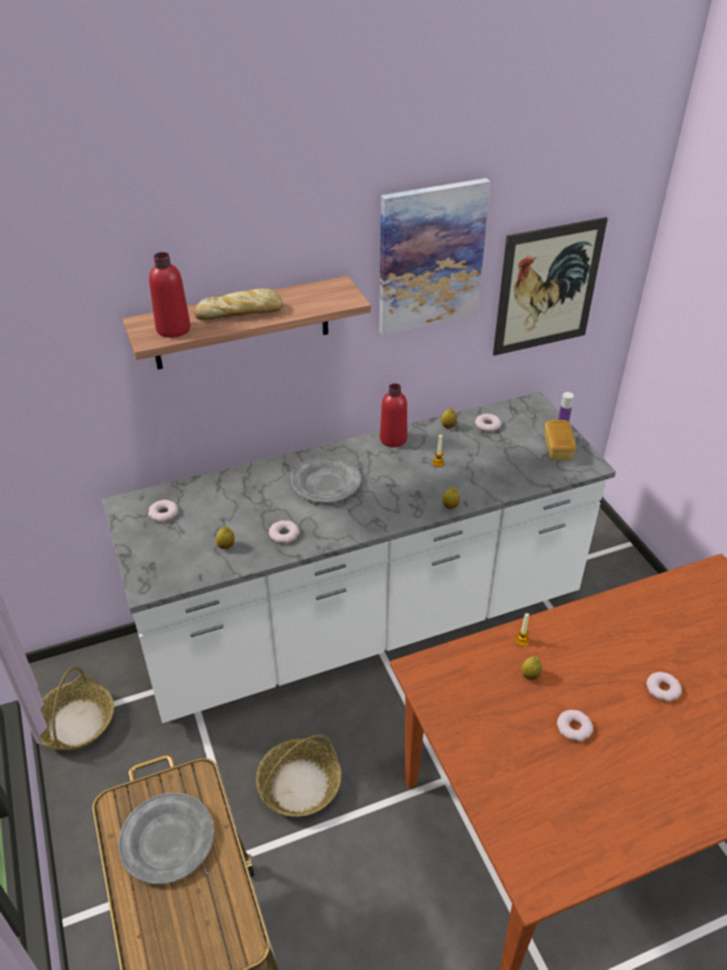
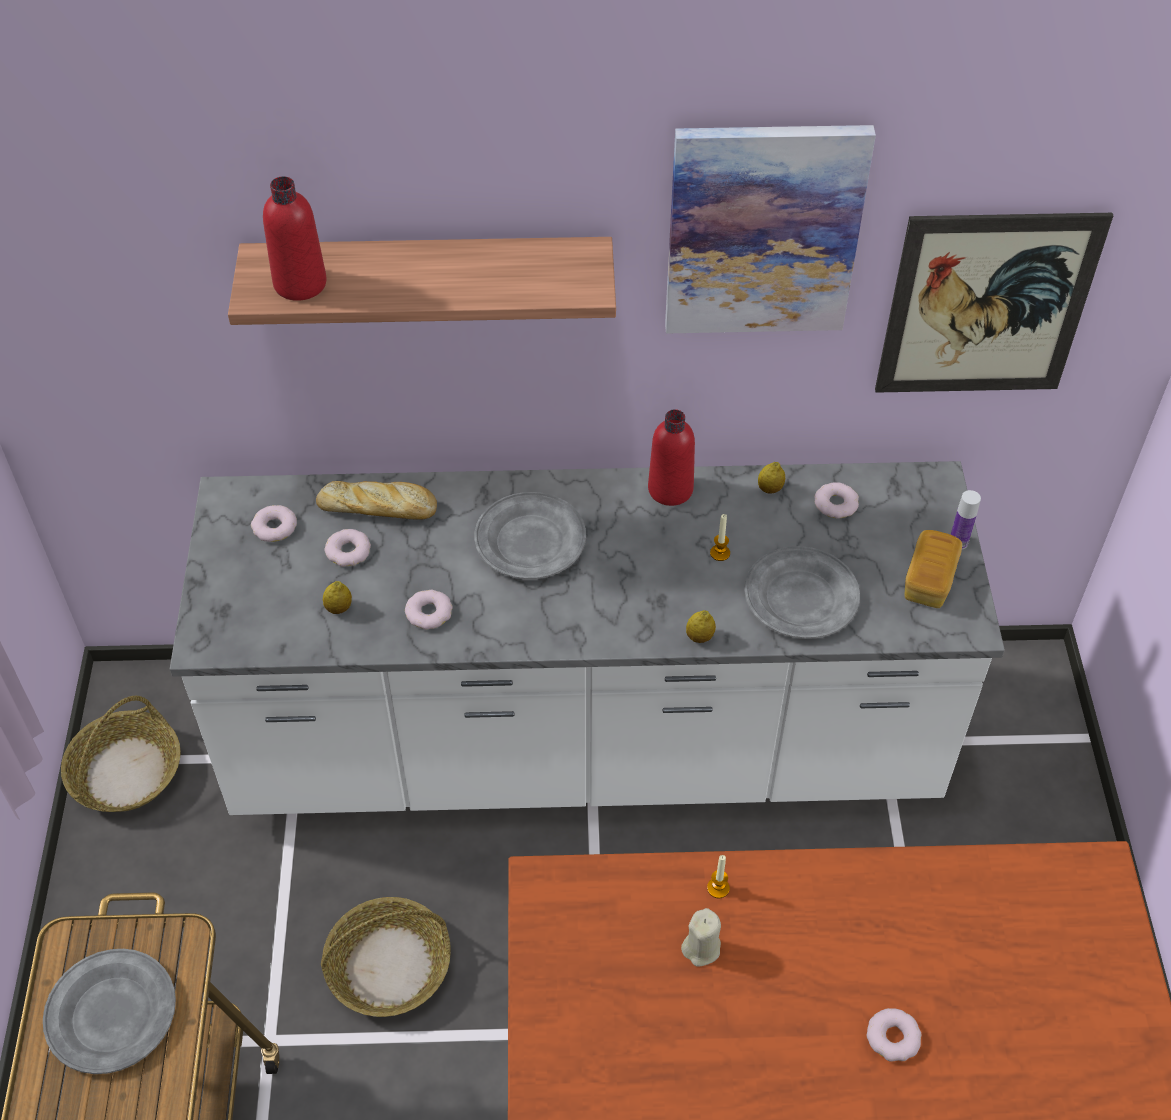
camera: 20 degrees right, 10 degrees up
(241, 312) = (412, 274): bread -> bread (380, 507)
(494, 473) = (800, 598): none -> grey plate
(530, 675) = (701, 948): lemon -> beige candle
(574, 728) = (723, 1051): donut -> donut (348, 551)

